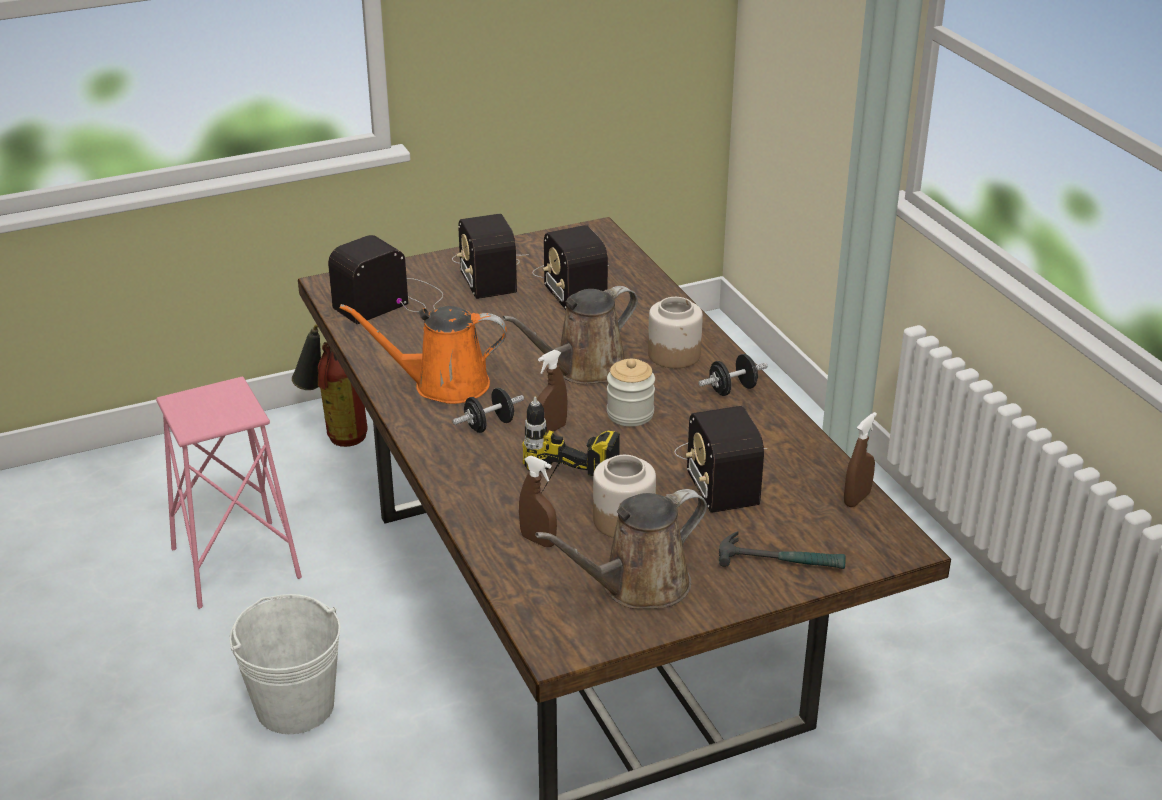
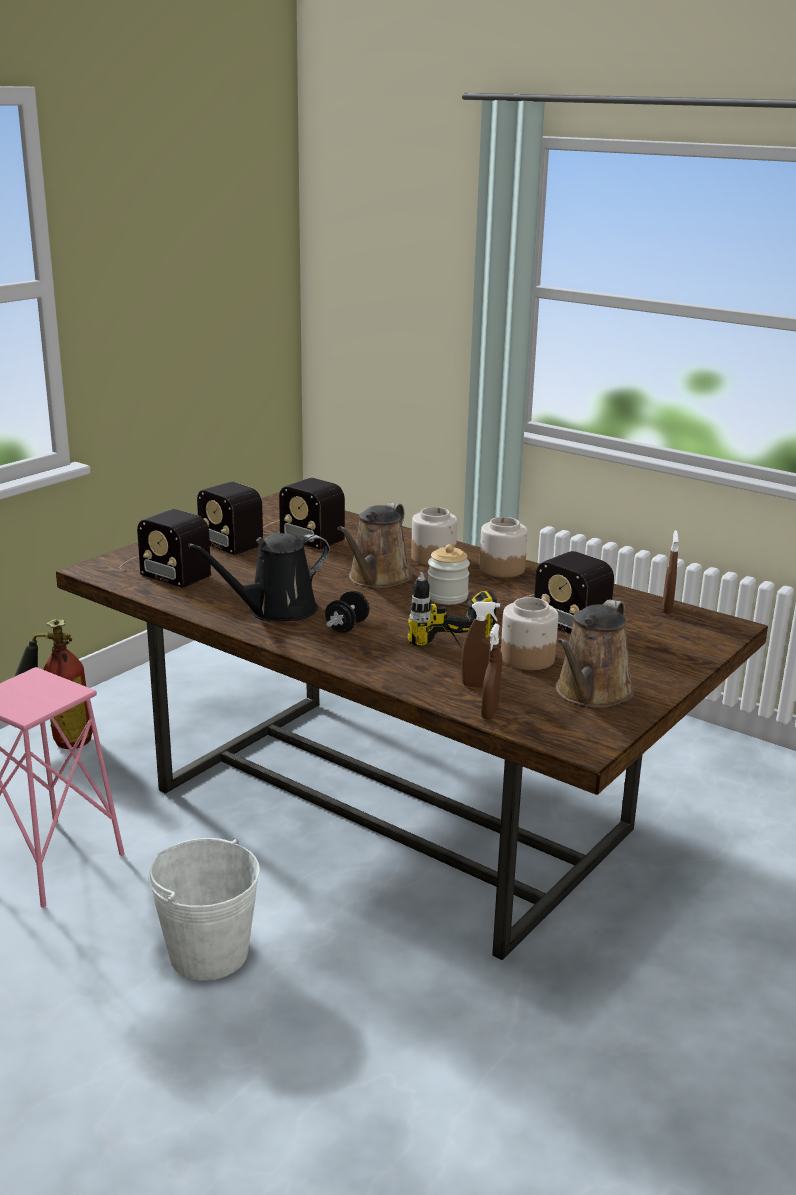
camera: 30 degrees left, 10 degrees down
(393, 300) = (163, 569): radio -> radio turned 75 degrees counterclockwise
(443, 385) = (276, 611): orange watering can -> black watering can
(551, 429) = (400, 618): brown spray bottle -> brown spray bottle (489, 713)
(732, 389) = (501, 568): black dumbbell -> jar
(781, 560) = (667, 653): hammer -> none

